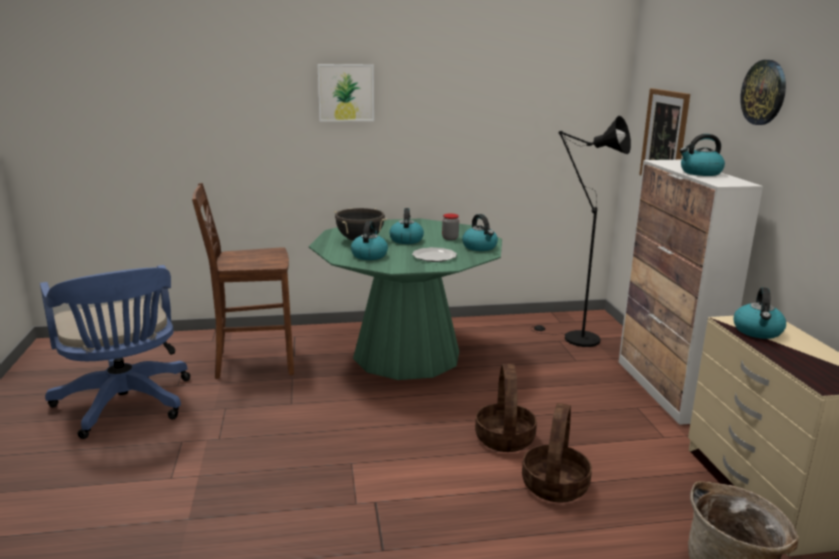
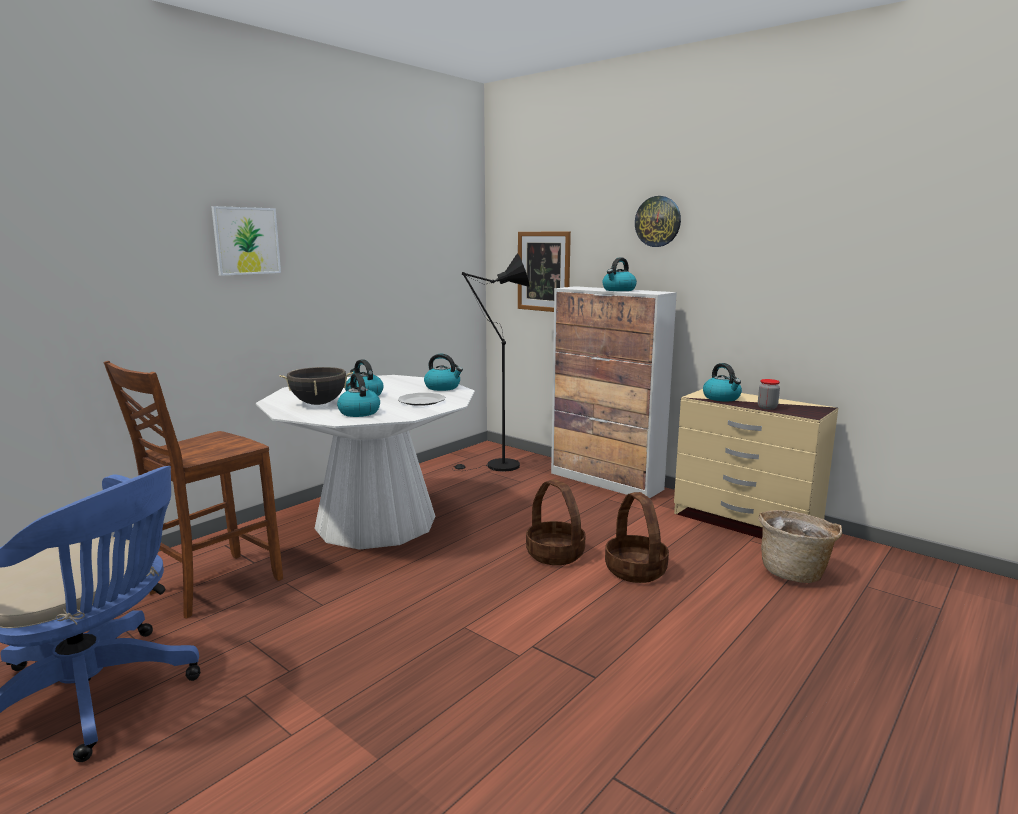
camera: 40 degrees left, 5 degrees down
(407, 354) = (376, 522): green dining table -> white dining table
(450, 238) = (401, 386): jar -> jar (767, 407)

